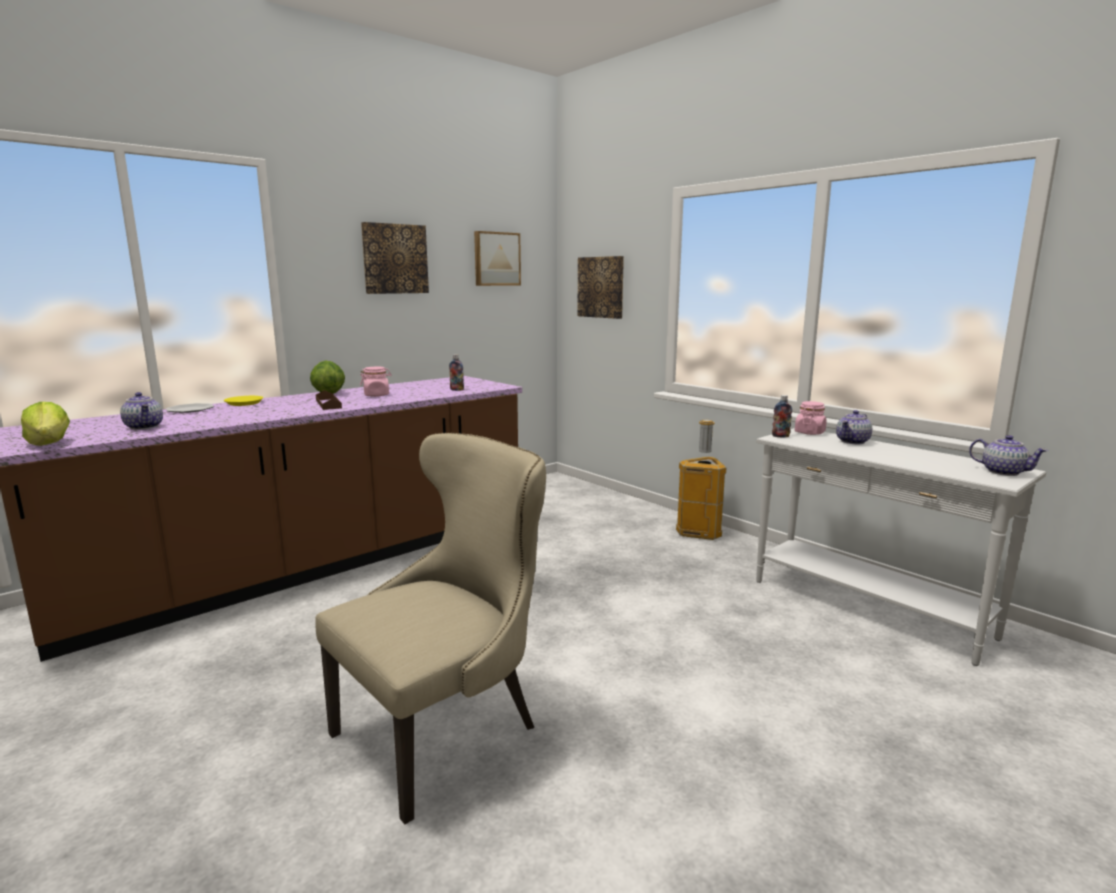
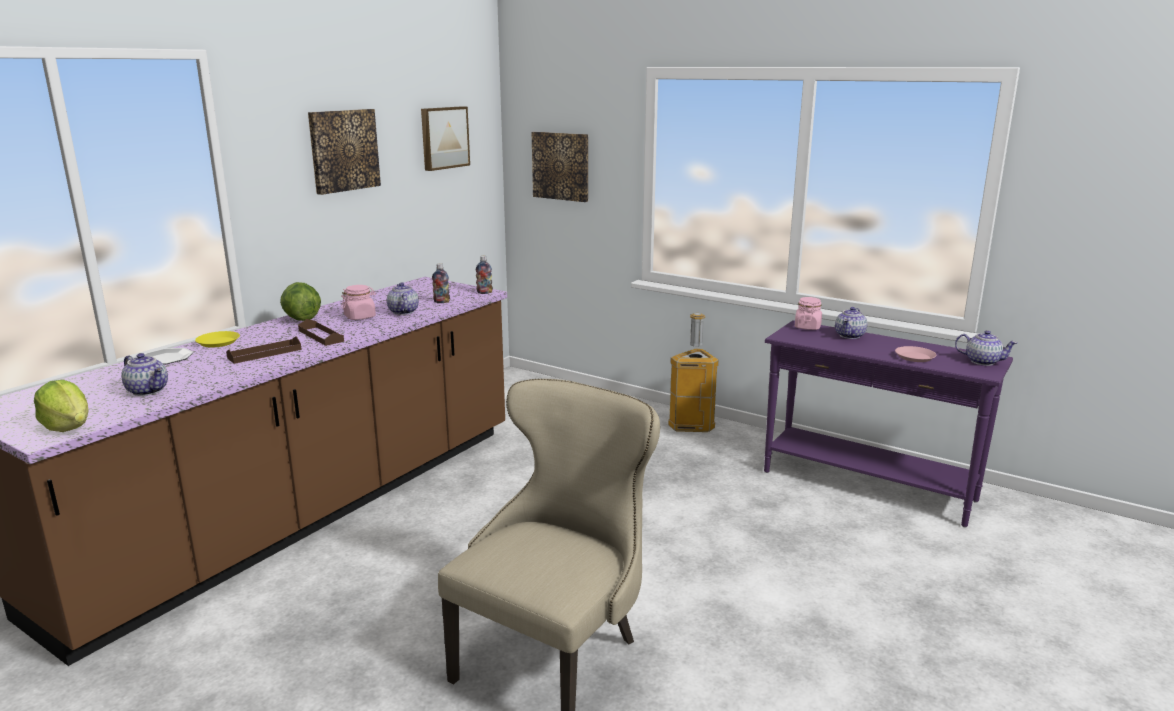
camera: 15 degrees left, 5 degrees up
(268, 411) = (264, 353): none -> brown tray
(416, 394) = (403, 312): none -> teapot
(780, 436) = (784, 334): bottle -> bottle (484, 292)
(870, 608) = (869, 486): white console table -> purple console table
(919, 463) = (915, 357): none -> pink plate

